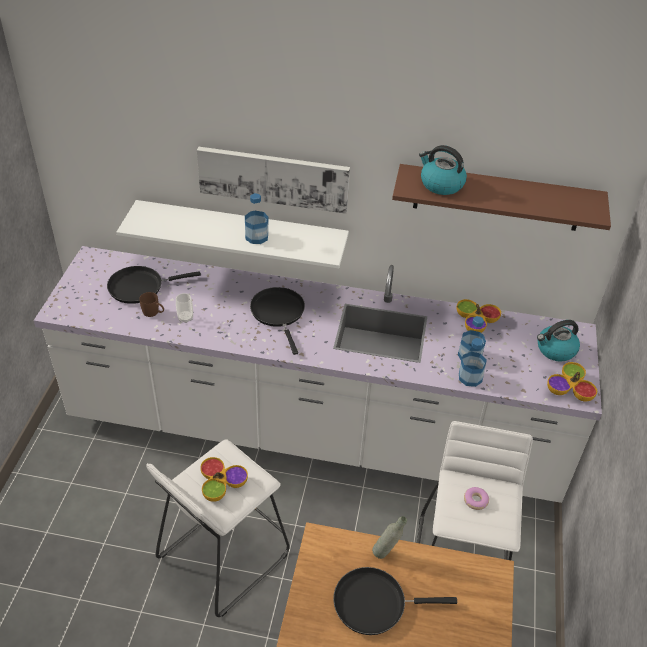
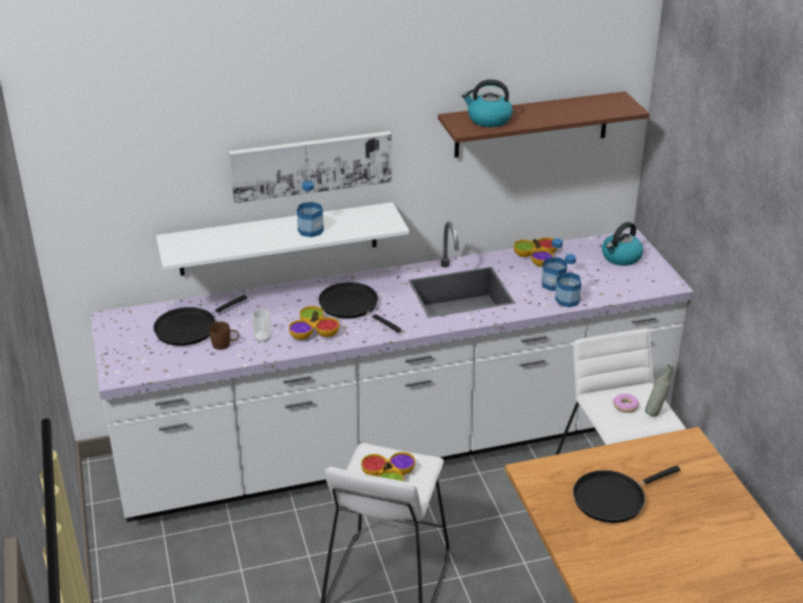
camera: 25 degrees left, 10 degrees down
(386, 552) = (592, 459): grey bottle -> grey bottle (655, 412)
(570, 388) = (655, 281): bowl -> bowl (313, 331)

